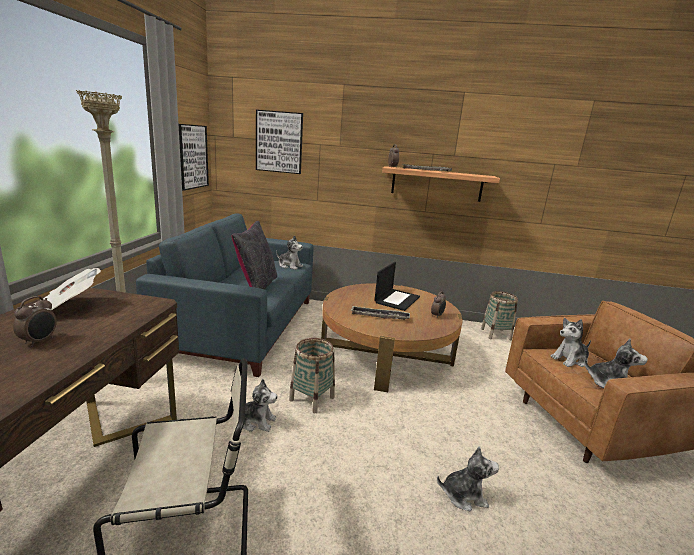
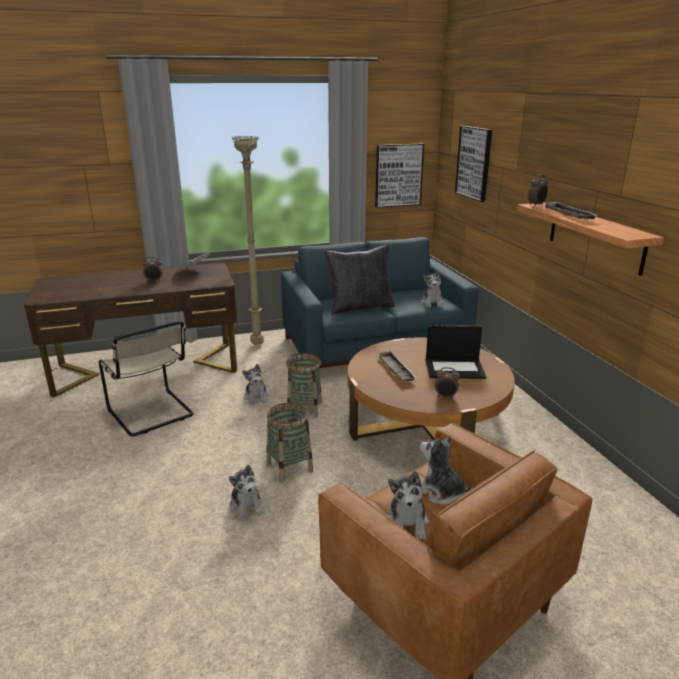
camera: 65 degrees right, 5 degrees up
(495, 334) = (607, 494): basket -> basket (289, 467)

